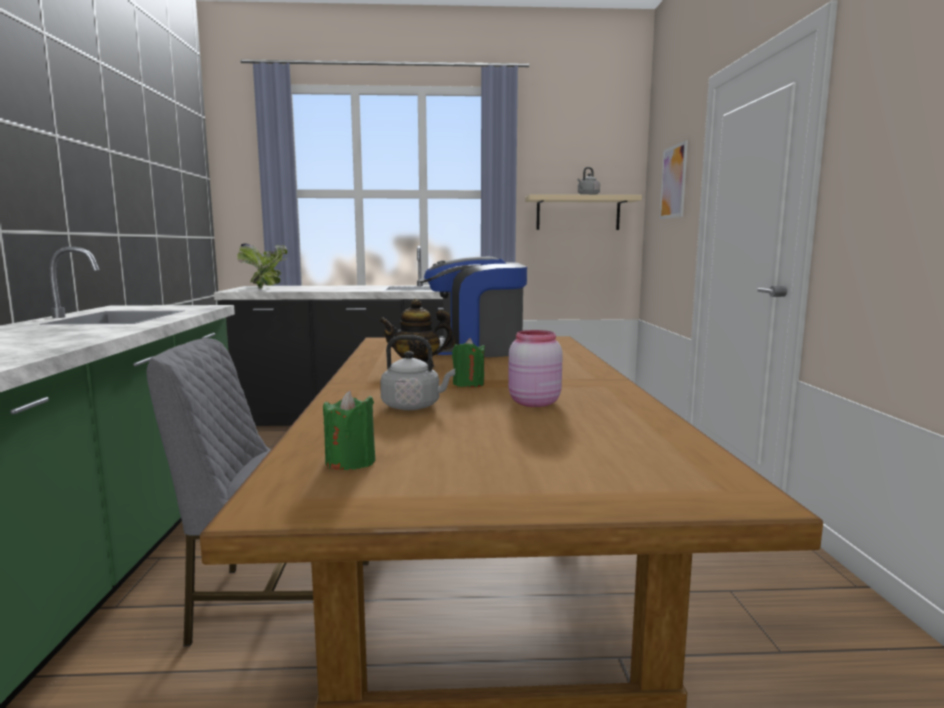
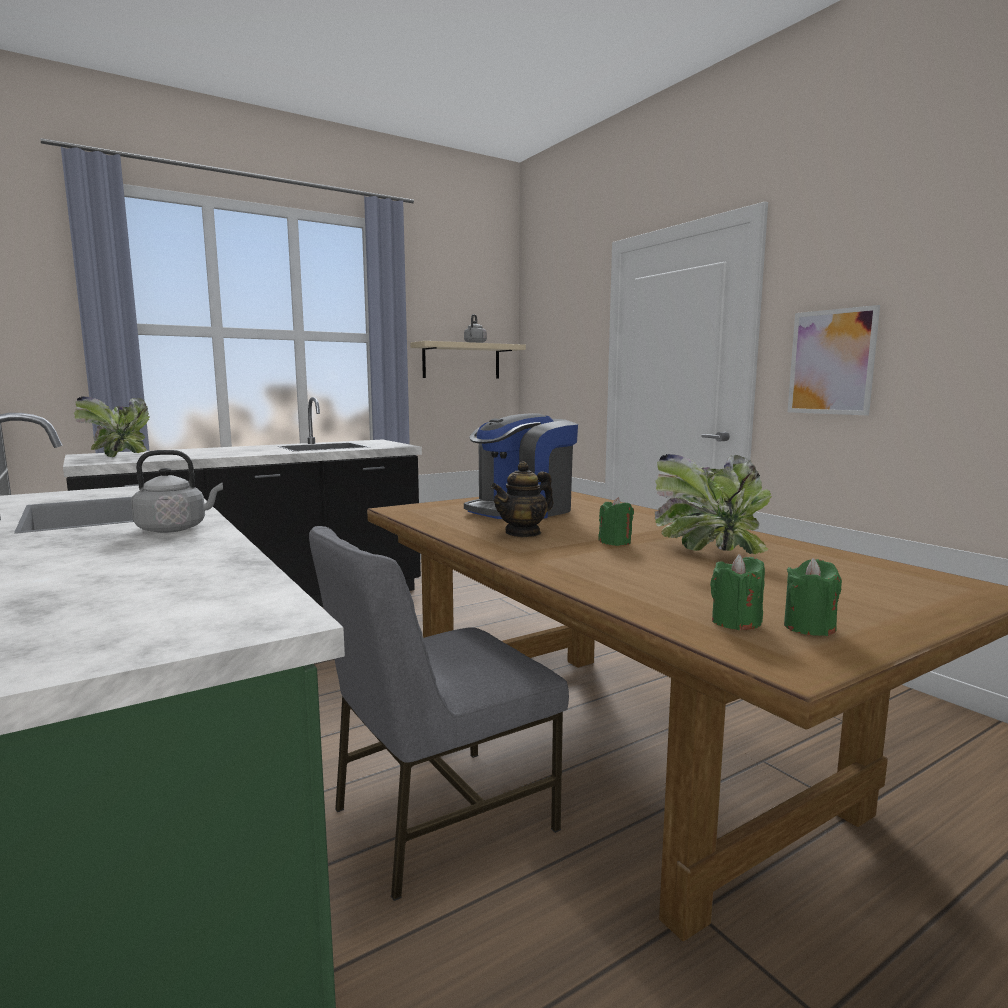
camera: 30 degrees left, 0 degrees up
(398, 481) = (809, 627): none -> green candle
(414, 406) = (636, 569): grey kettle -> grey kettle (175, 529)
(532, 402) = (708, 550): pink jar -> potted plant
(673, 182) = (565, 334): picture -> picture (831, 362)

